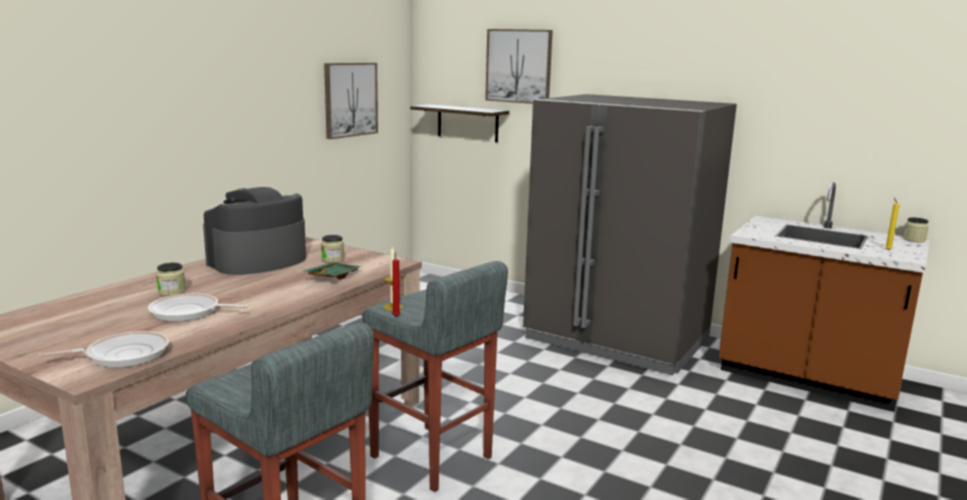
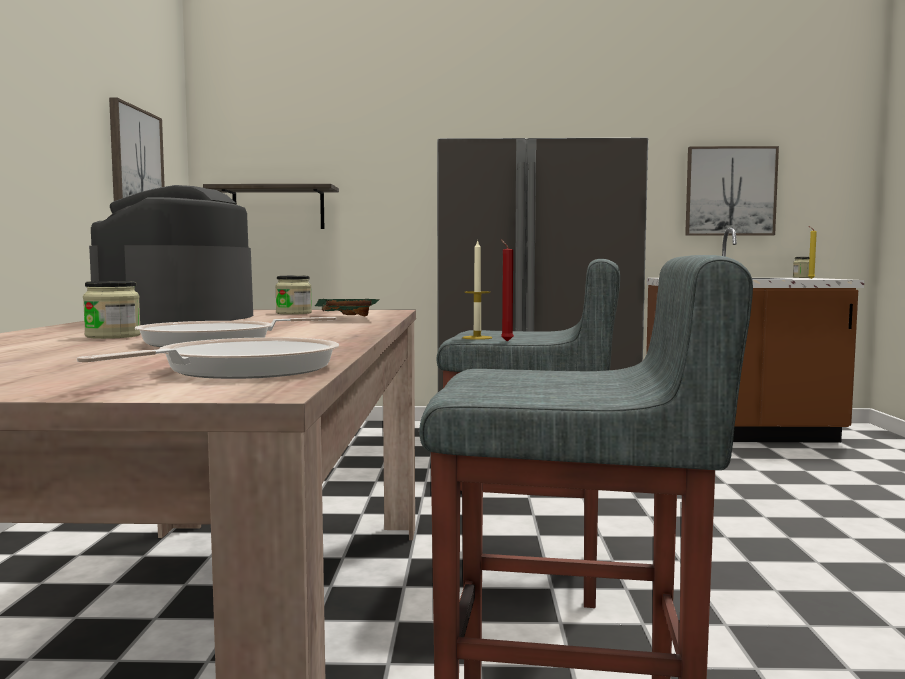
camera: 30 degrees left, 10 degrees down
(519, 66) = (349, 132): picture -> picture (730, 191)

